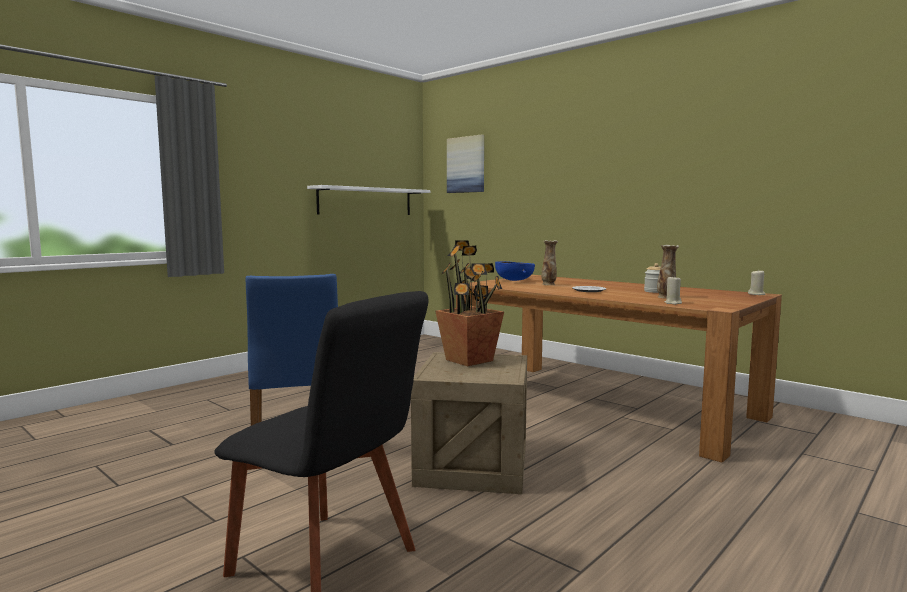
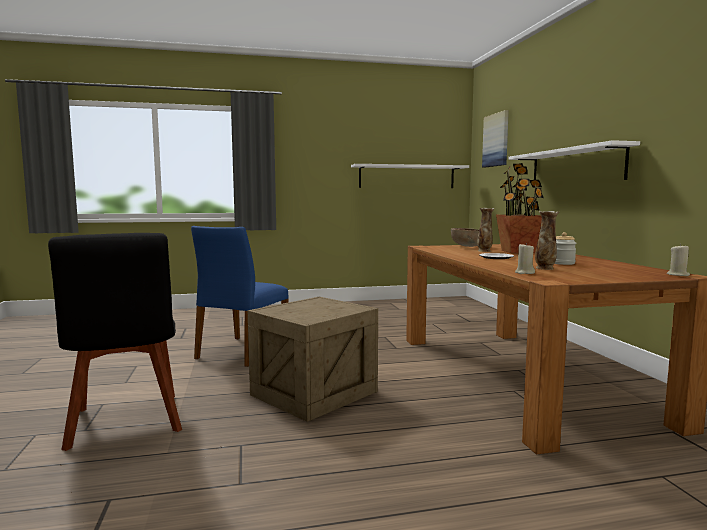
camera: 35 degrees right, 0 degrees up
(470, 360) = (323, 305): potted plant -> potted plant (518, 251)
(514, 281) = (468, 246): blue bowl -> brown bowl
(582, 198) = (575, 166): none -> white shelf

